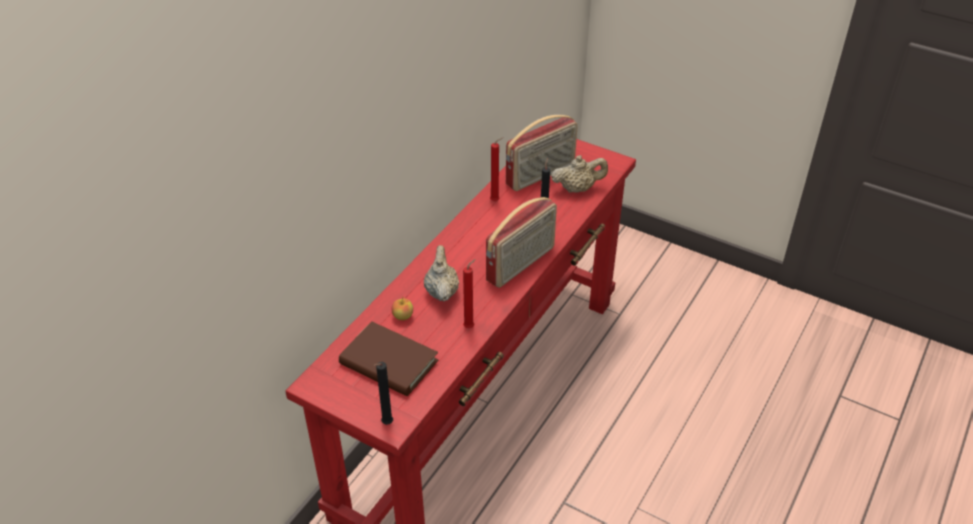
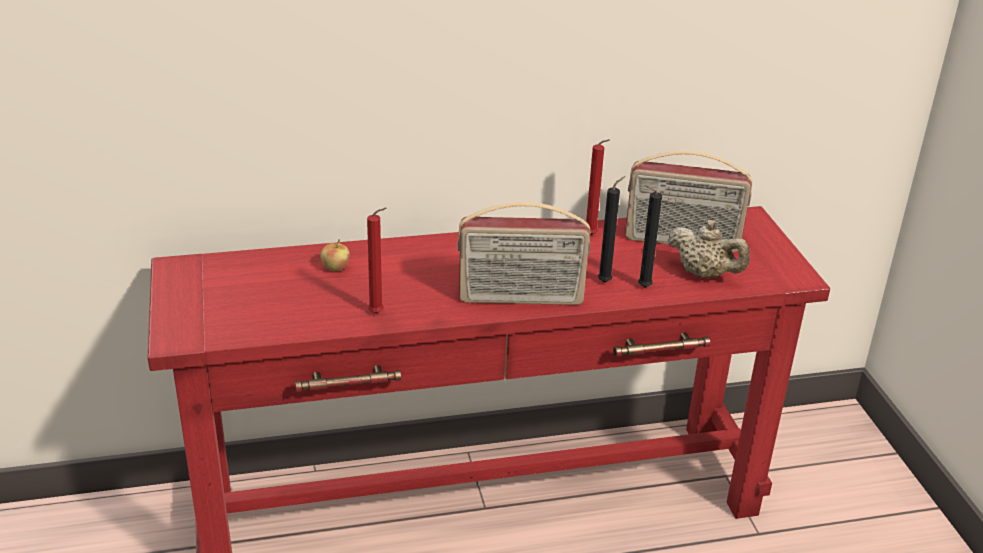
camera: 45 degrees right, 10 degrees down
(386, 424) = (173, 333): black candle -> black candle (642, 287)
(388, 363) = (260, 292): brown book -> none
(441, 291) = (404, 272): beige teapot -> none

